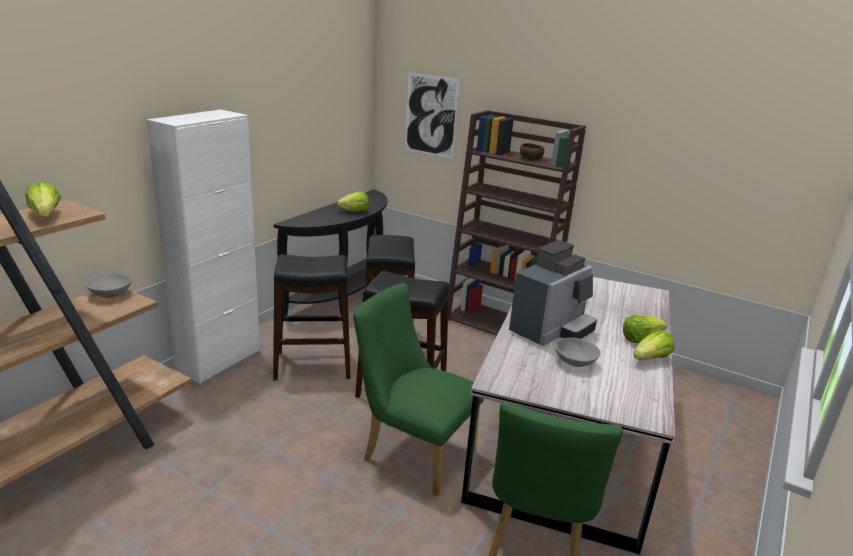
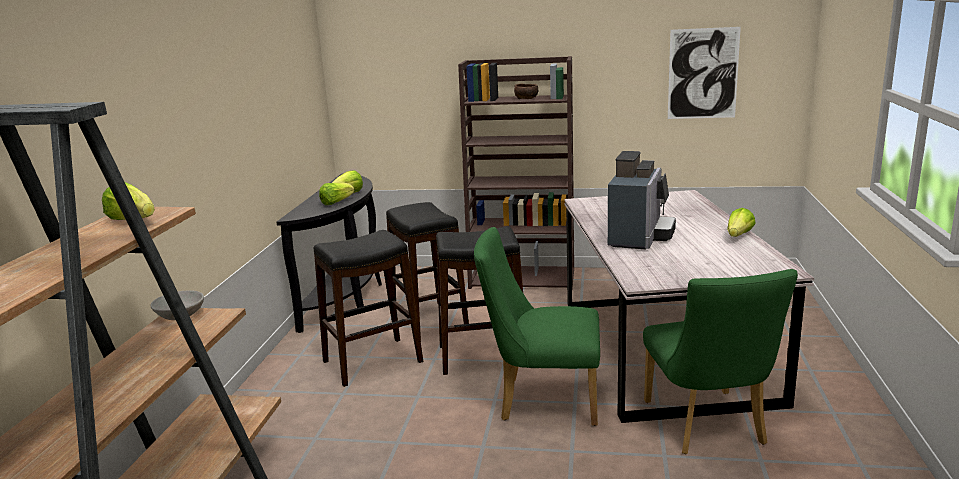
camera: 20 degrees left, 5 degrees down
(219, 361) = (265, 388): white cabinet -> none
(431, 115) = (398, 78): picture -> picture (703, 74)
(575, 362) = (685, 253): grey bowl -> none
(640, 339) = (714, 225): lettuce -> lettuce (336, 202)

